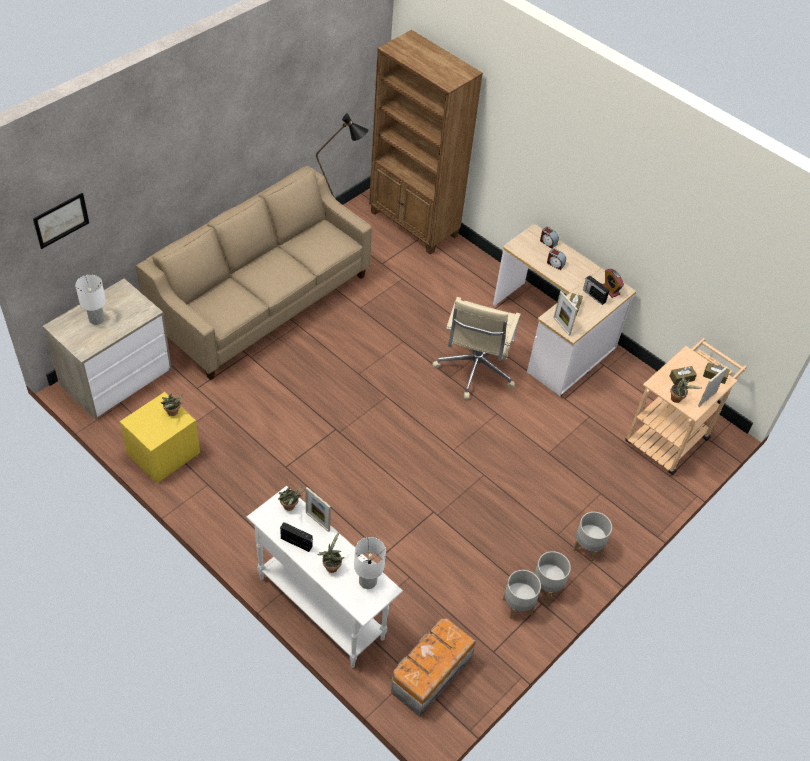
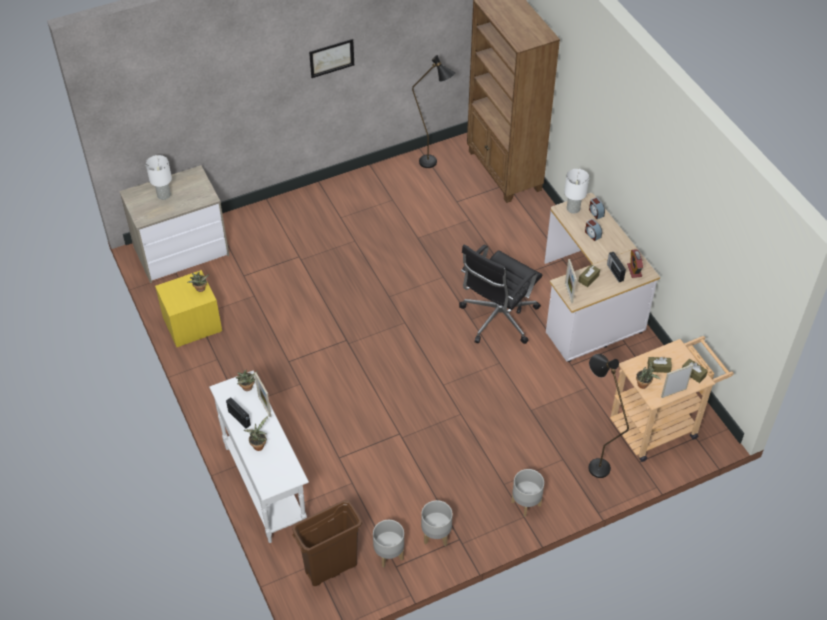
camera: 25 degrees right, 0 degrees up
(61, 220) = (142, 104): picture -> picture (331, 58)
(262, 302) = (332, 213): beige sofa -> none
(368, 581) = (283, 466): white table lamp -> white table lamp (573, 209)
(429, 675) = (331, 568): storage box -> brown trash can
(474, 370) = (497, 318): beige office chair -> black office chair
(546, 588) = (470, 527): grey planter -> grey planter (388, 554)
(629, 489) = (593, 463): none -> black floor lamp

